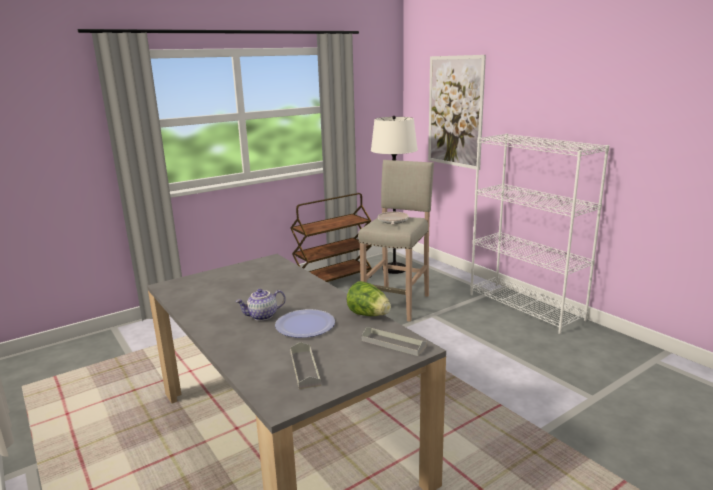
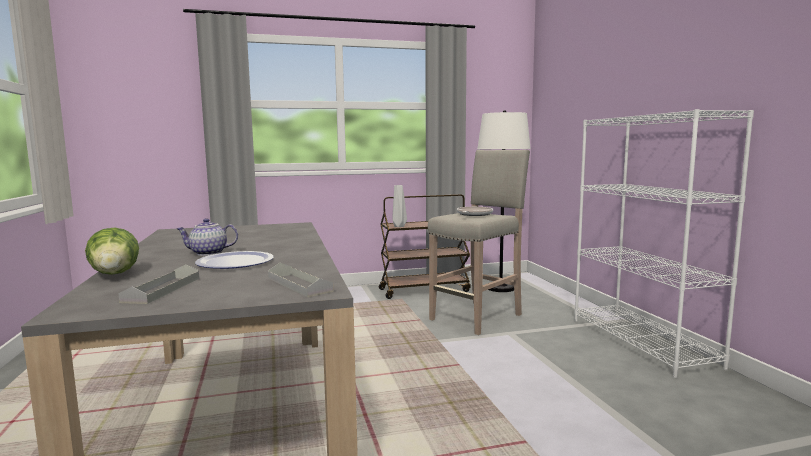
camera: 20 degrees right, 10 degrees down
(313, 230) = (399, 226): none -> grey vase
(369, 315) = (317, 263): lettuce -> lettuce (115, 275)
(455, 111) = (578, 106): picture -> none

